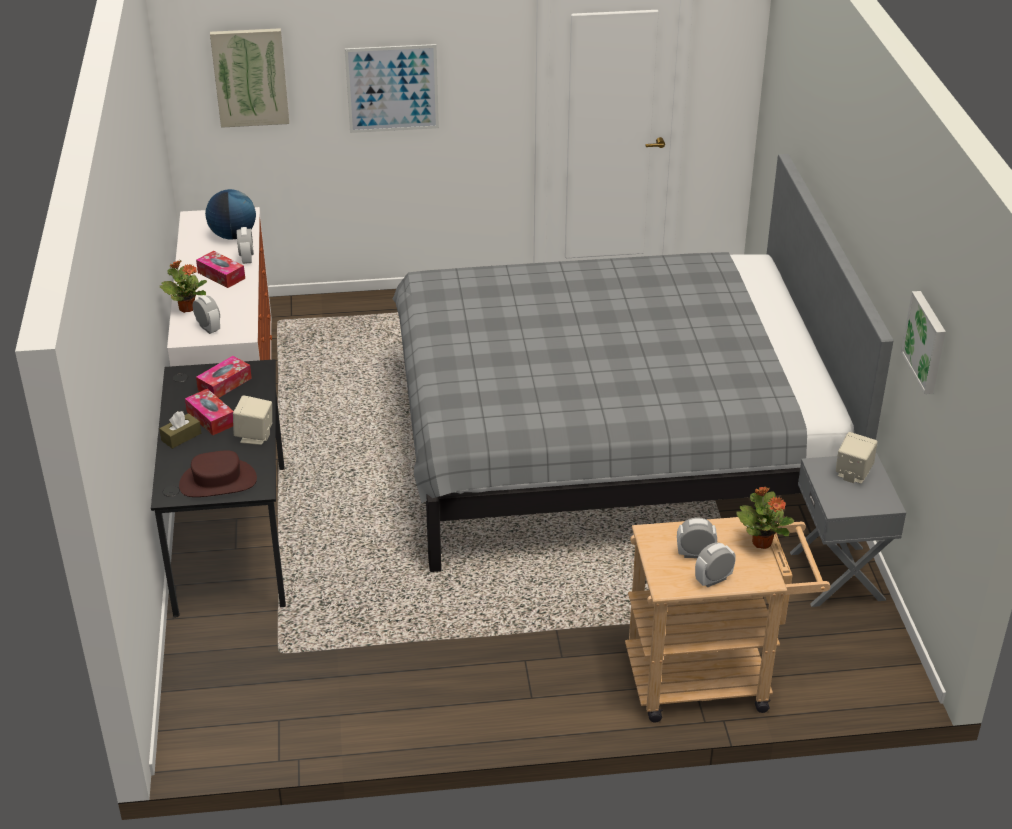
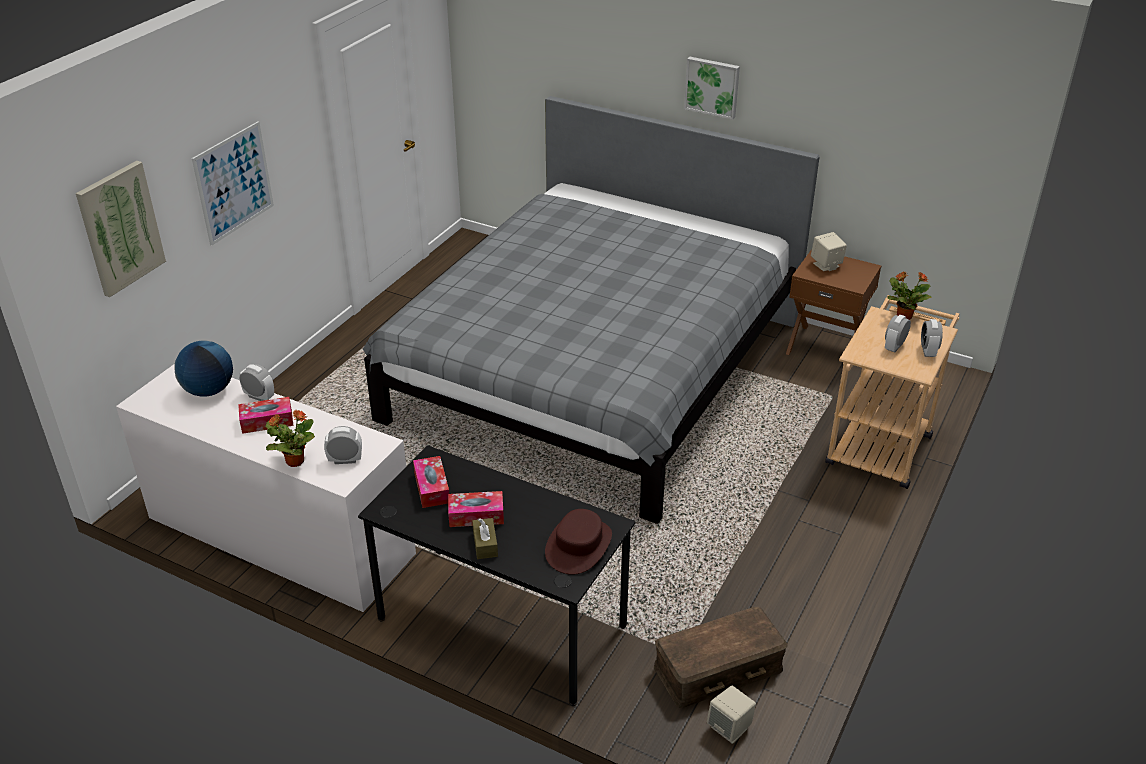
camera: 55 degrees left, 0 degrees up
(255, 436) = (532, 499): beige speaker -> beige speaker (729, 728)
(279, 683) = (718, 669): none -> brown storage box
(838, 575) = (825, 347): grey nightstand -> brown nightstand
(926, 341) = (871, 135): picture -> picture (712, 87)

